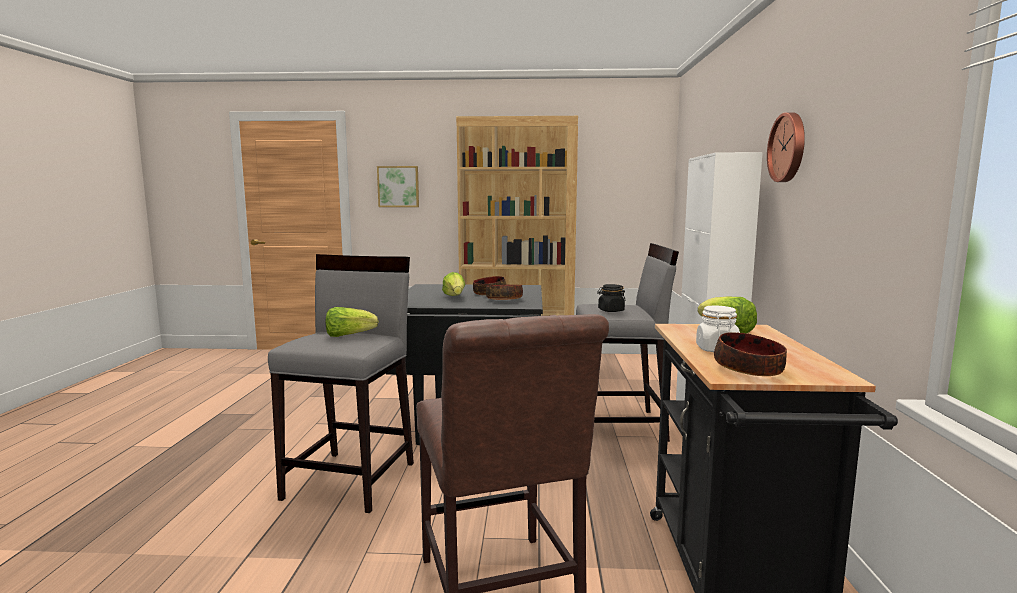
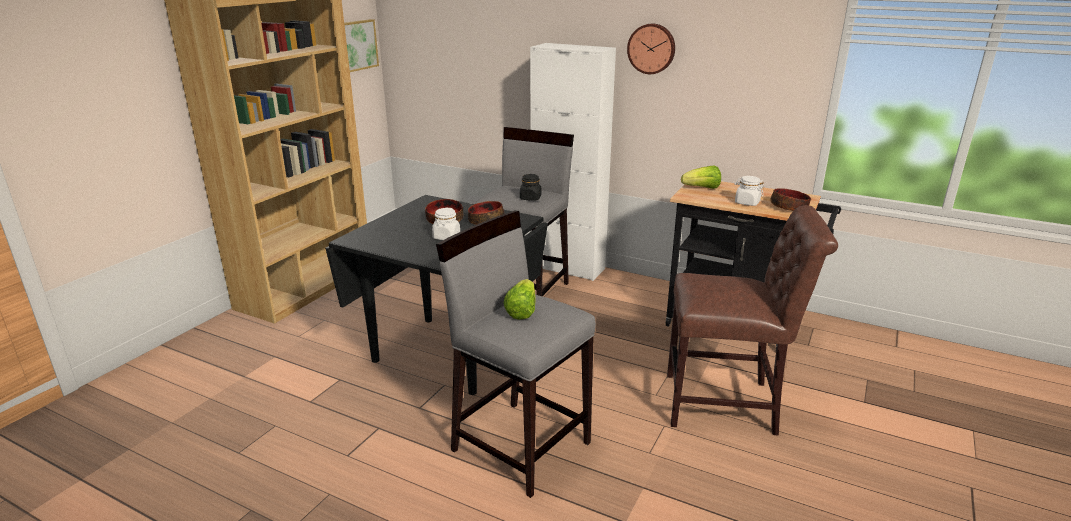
camera: 65 degrees left, 15 degrees up
(398, 186) = (83, 106): picture -> picture (357, 45)
(454, 297) = (446, 237): lettuce -> white jar

